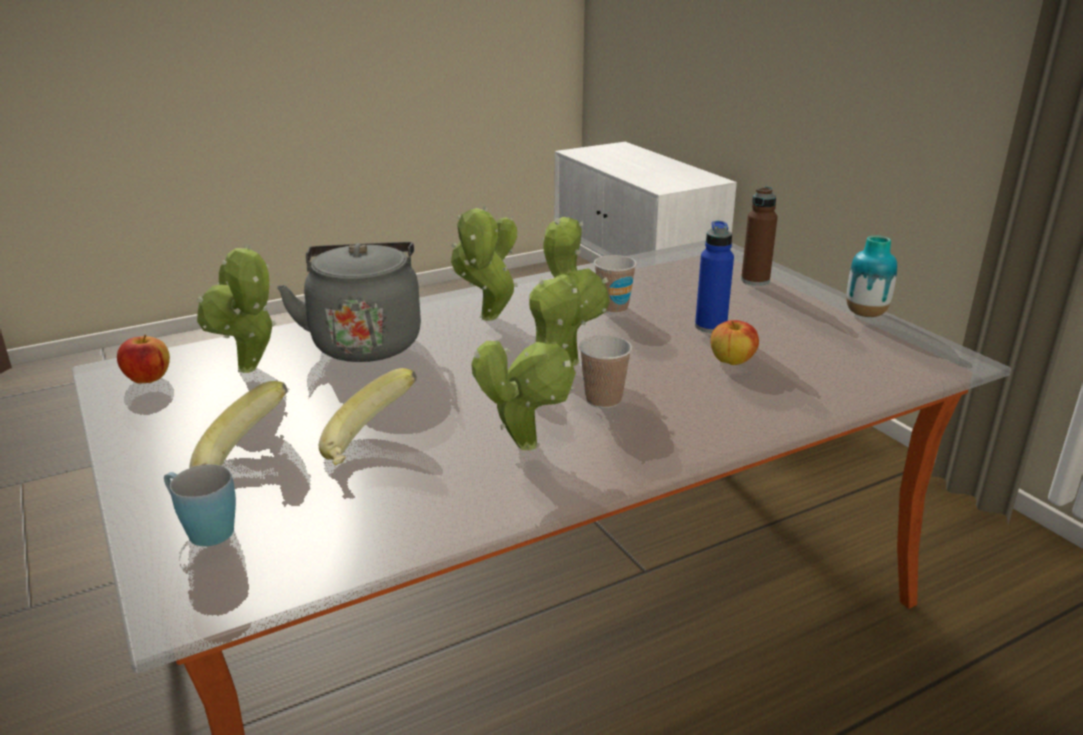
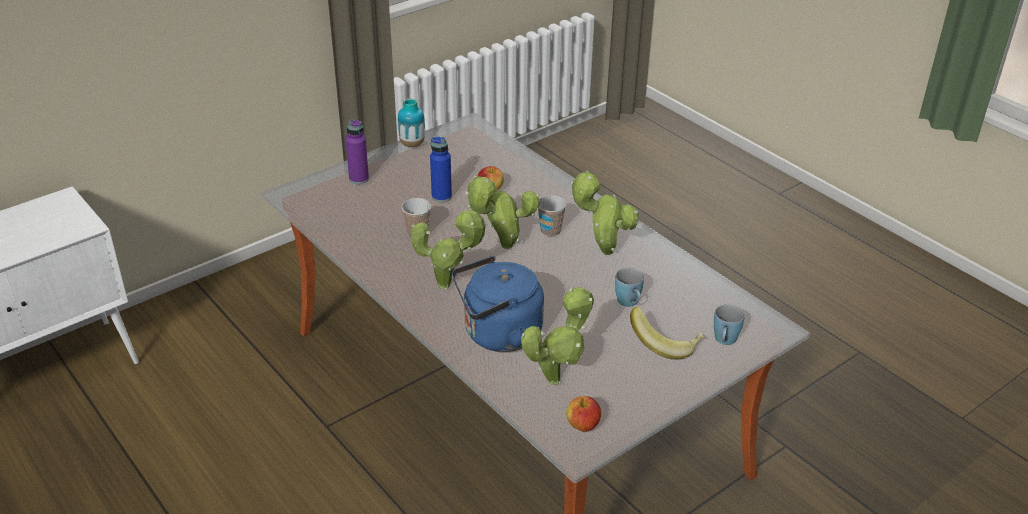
camera: 100 degrees left, 10 degrees up
(365, 342) = (498, 335): grey kettle -> blue kettle
(371, 447) = (629, 303): banana -> blue mug
(755, 280) = (359, 179): brown bottle -> purple bottle

